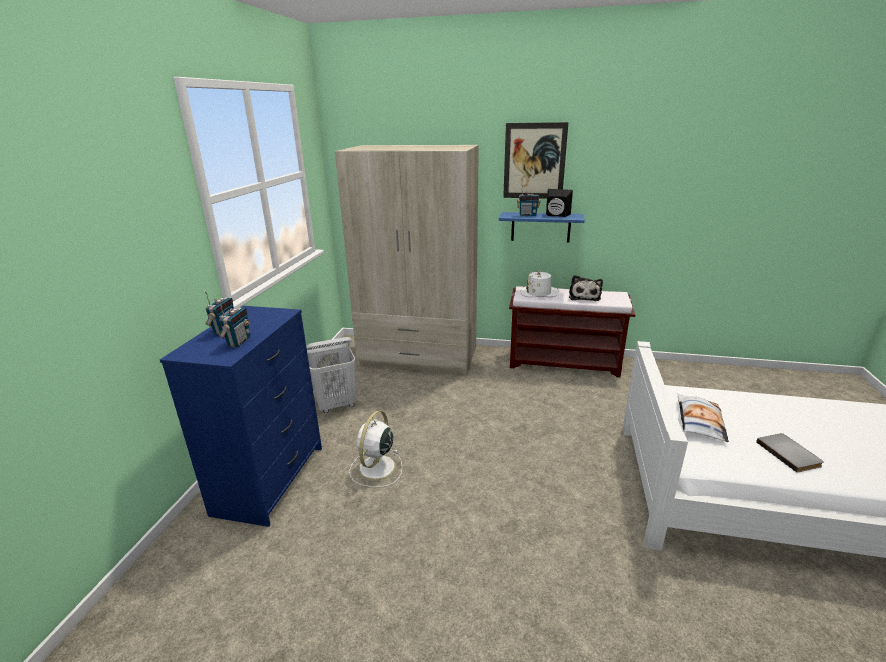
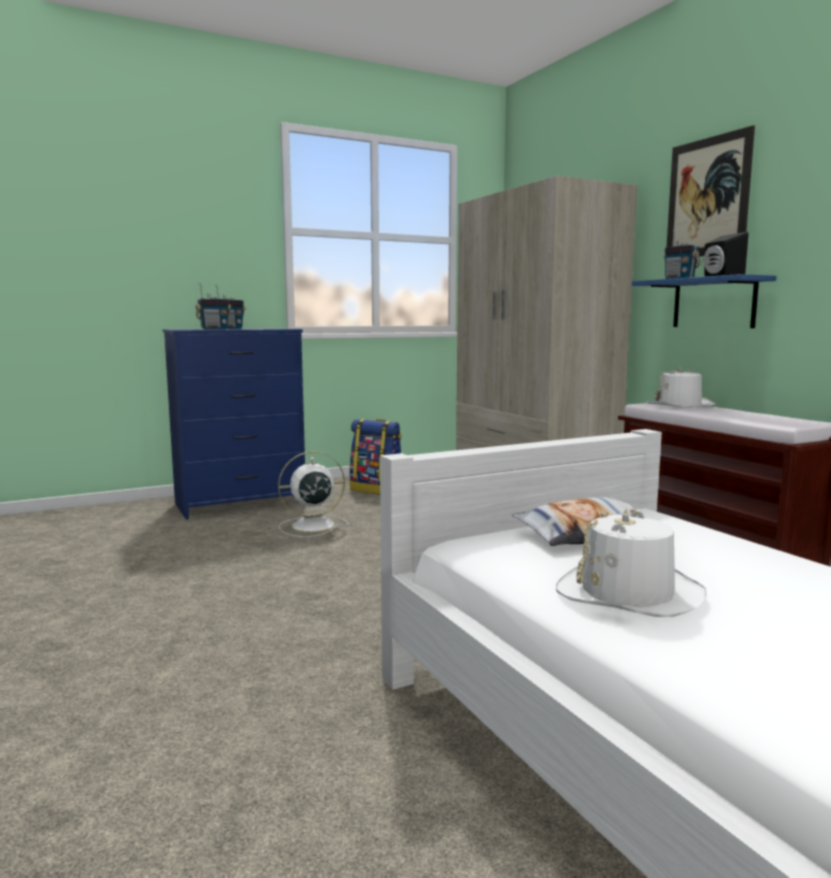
camera: 50 degrees right, 15 degrees down
(336, 405) = (377, 490): white laundry basket -> backpack
(584, 296) = (742, 416): plush toy -> none
(789, 453) = (628, 593): grey book -> white hat

